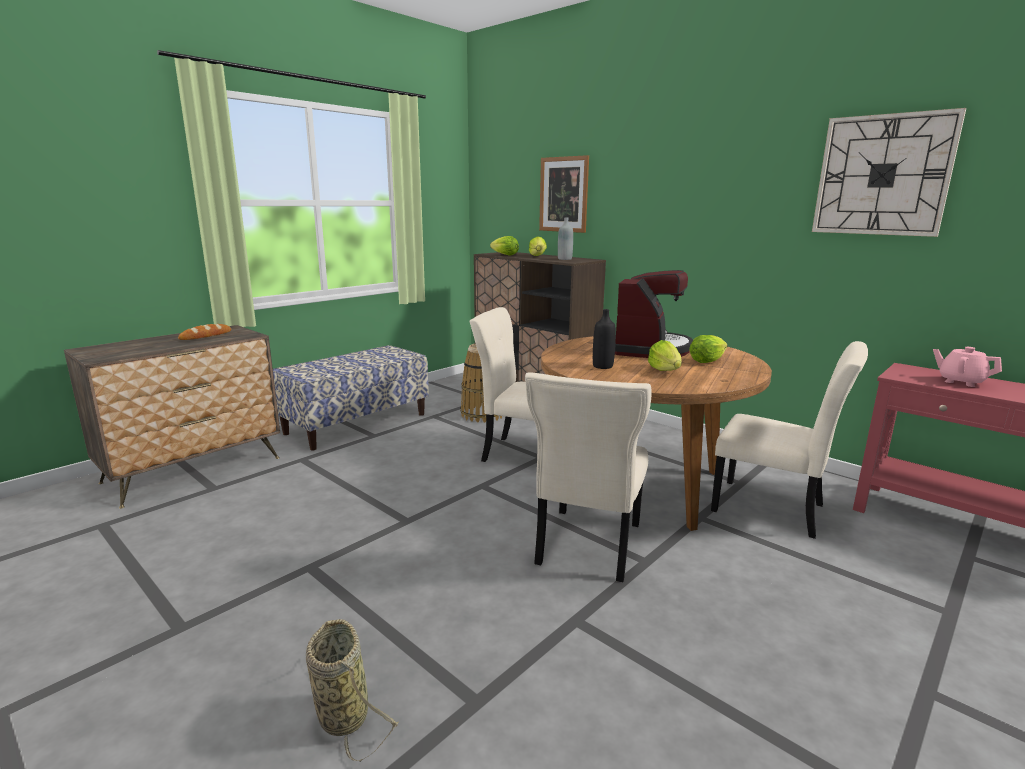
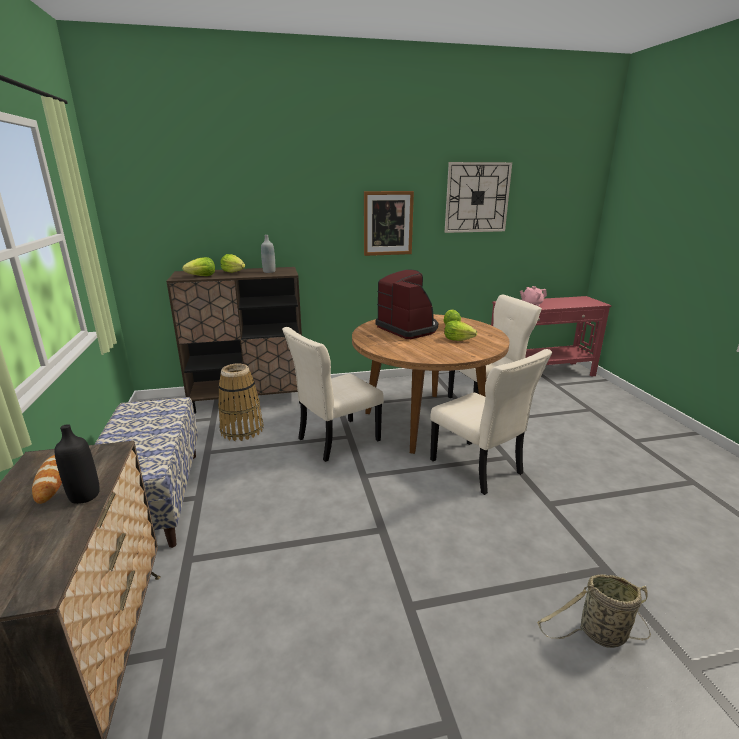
camera: 55 degrees left, 5 degrees up
(563, 194) = (238, 212): picture -> picture (388, 223)
(602, 366) = (430, 349): black bottle -> black bottle (84, 495)

